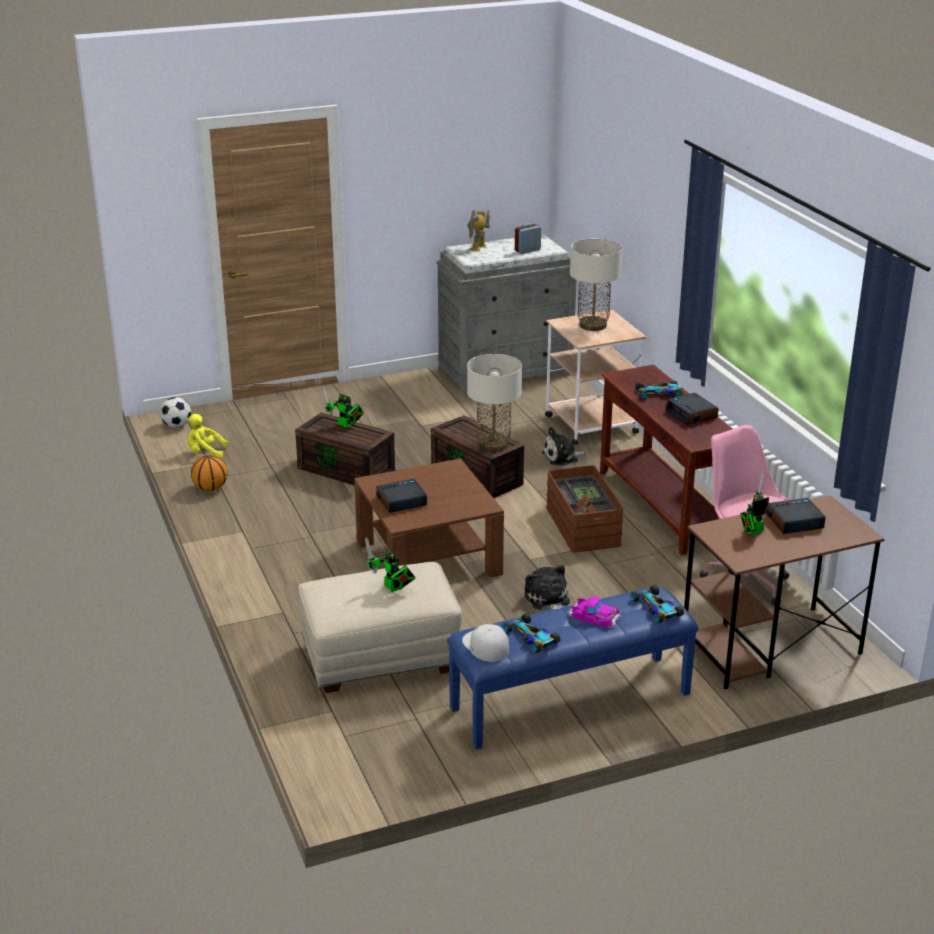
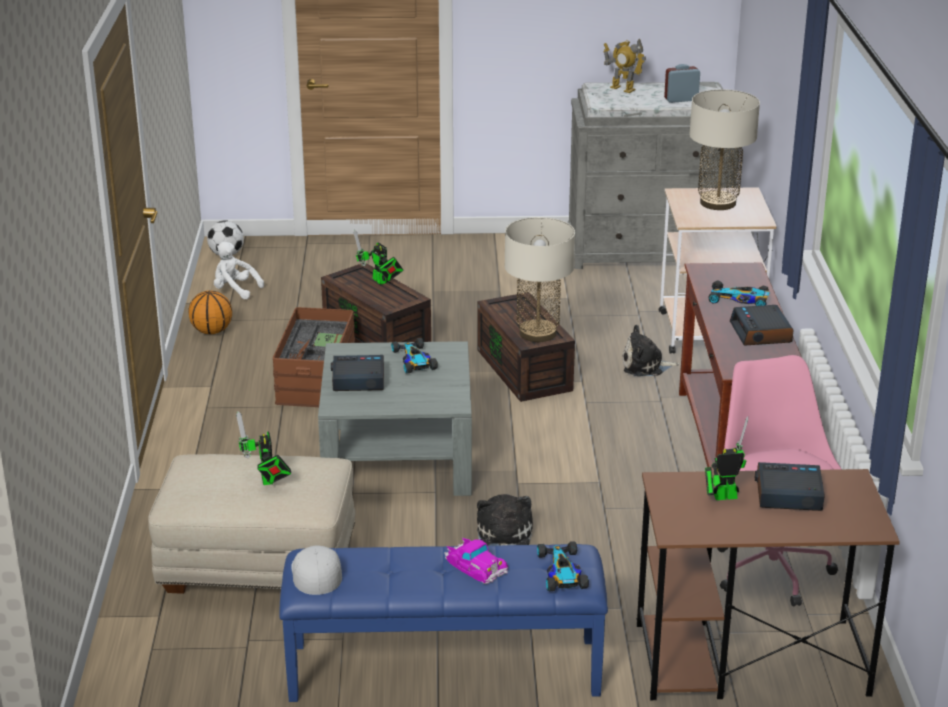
camera: 20 degrees right, 0 degrees up
(205, 453) = (234, 290): yellow plush toy -> white plush toy
(428, 557) = (398, 457): brown coffee table -> grey coffee table
(478, 247) = (622, 89): toy robot -> toy robot turned 105 degrees counterclockwise
(531, 638) = (378, 575): toy car -> toy car (414, 361)
(584, 525) = (613, 455): brown storage box -> brown storage box (317, 378)

